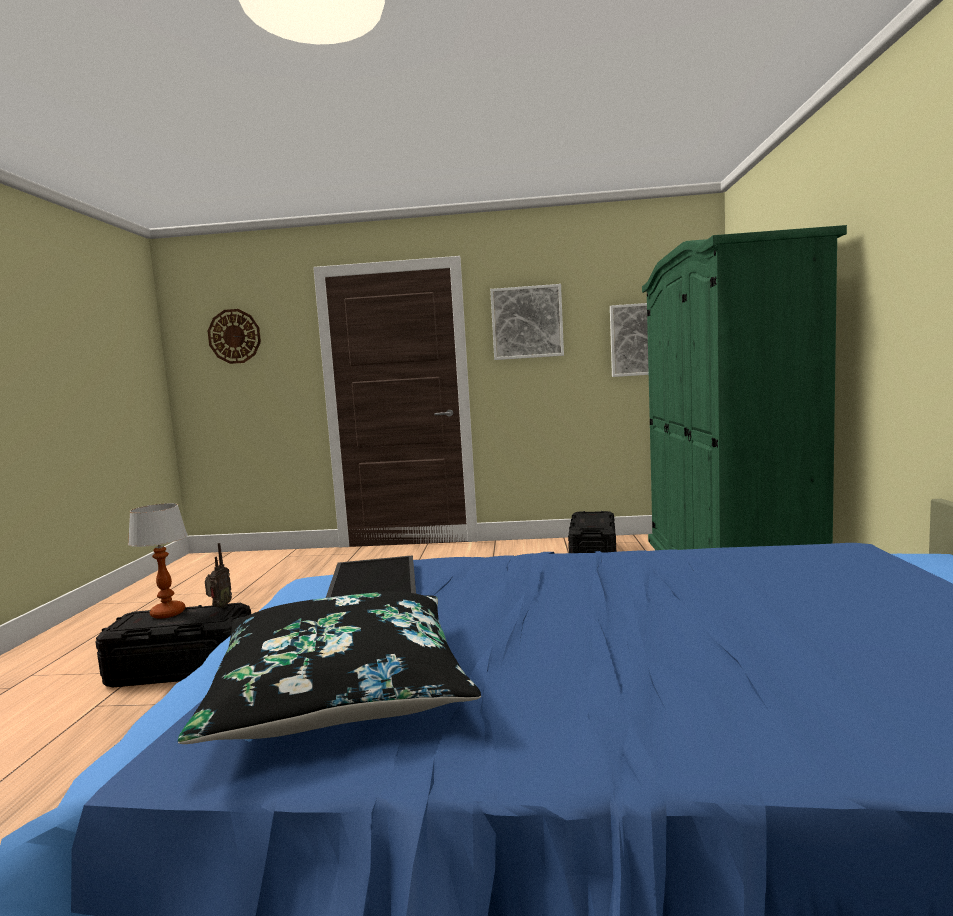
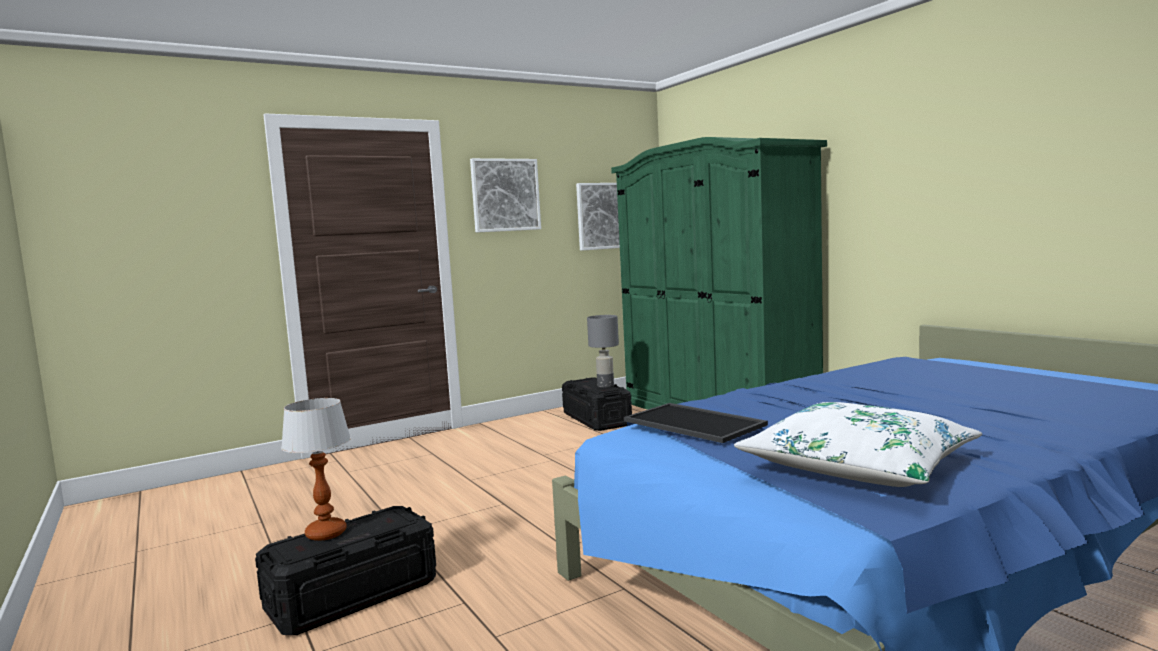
camera: 35 degrees left, 0 degrees up
(219, 607) = (383, 513): radio -> none
(234, 336) = (145, 194): wall clock -> none
(341, 689) = (858, 467): black pillow -> white pillow
(600, 522) = (606, 386): none -> grey table lamp

